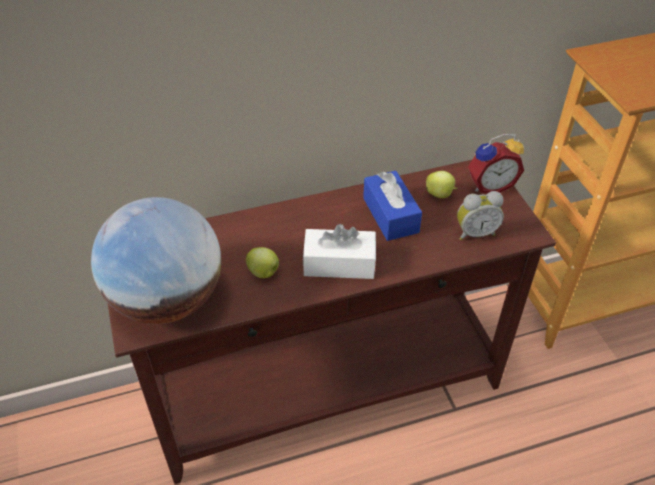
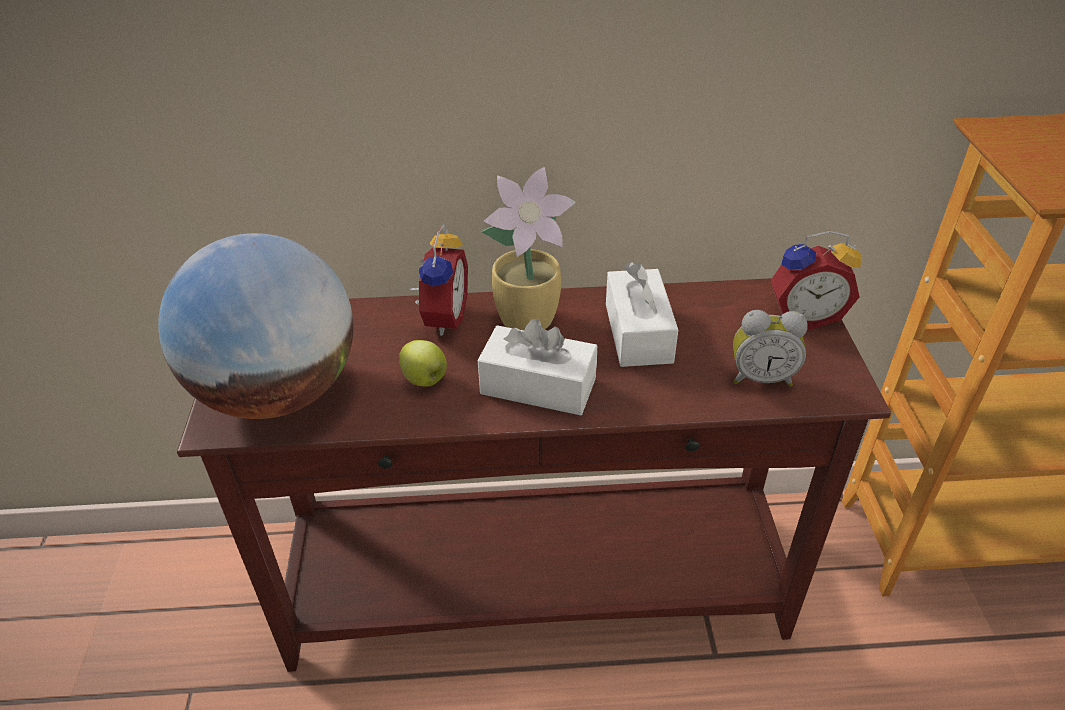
camera: 15 degrees right, 5 degrees down
(257, 226) = (441, 318): none -> alarm clock
(317, 217) = (530, 319): none -> potted plant
(390, 215) = (638, 333): blue tissue box -> white tissue box
(440, 195) = (722, 317): apple -> none

